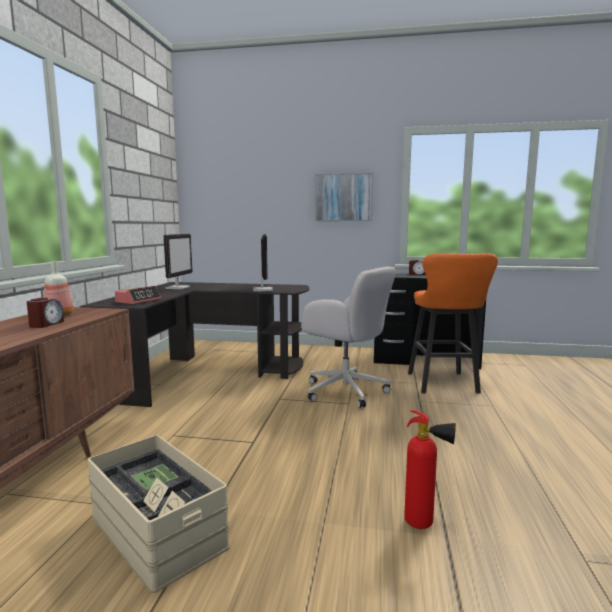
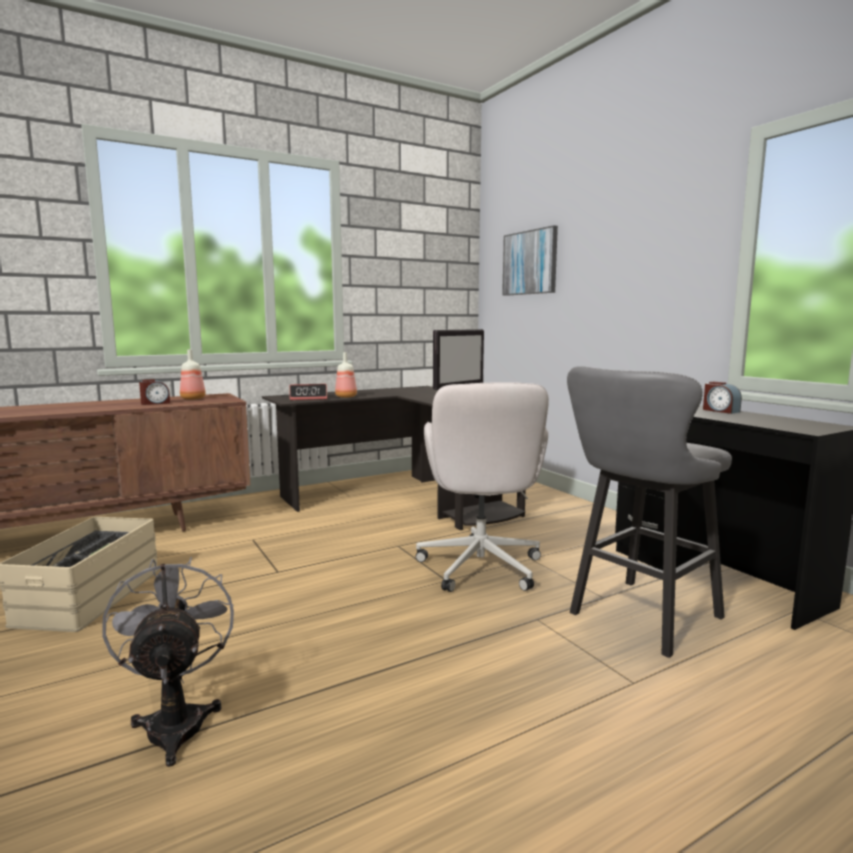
camera: 50 degrees right, 0 degrees up
(162, 296) = (346, 397): none -> bottle
(178, 288) = (398, 392): monitor -> none
(343, 197) = (648, 271): picture -> picture (530, 262)
(425, 525) = (176, 721): fire extinguisher -> grey fan
(444, 386) = (636, 620): orange stool -> grey stool

